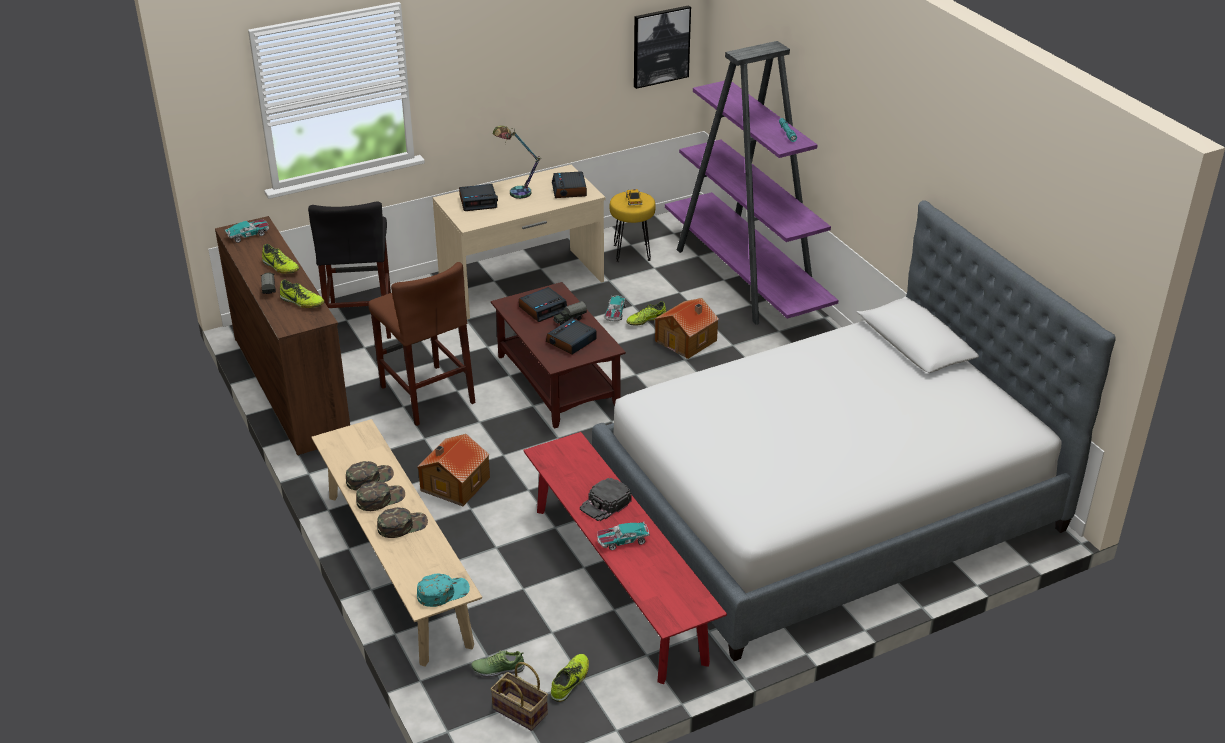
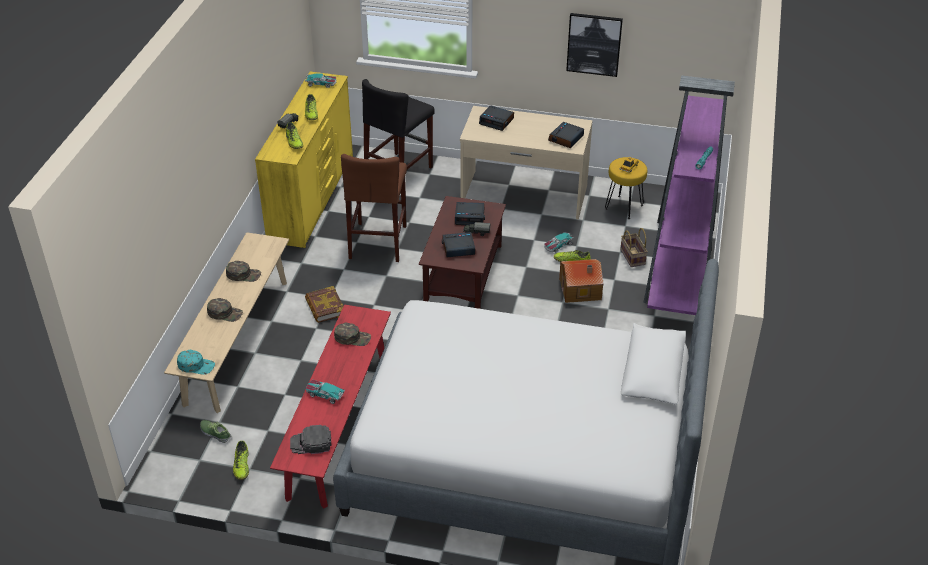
camera: 40 degrees right, 5 degrees up
(292, 386) = (312, 197): brown dresser -> yellow dresser
(380, 498) = (234, 290): green cap -> green cap (352, 337)
(453, 484) = (325, 307): toy house -> book
(516, 190) = (530, 124): table lamp -> none
(518, 711) = (196, 464): basket -> basket (631, 256)
(570, 681) = (242, 466): shoe -> shoe turned 105 degrees clockwise
(605, 504) = (345, 366): black cap -> black cap (311, 443)
(661, 46) = (696, 52): picture -> picture (594, 44)

